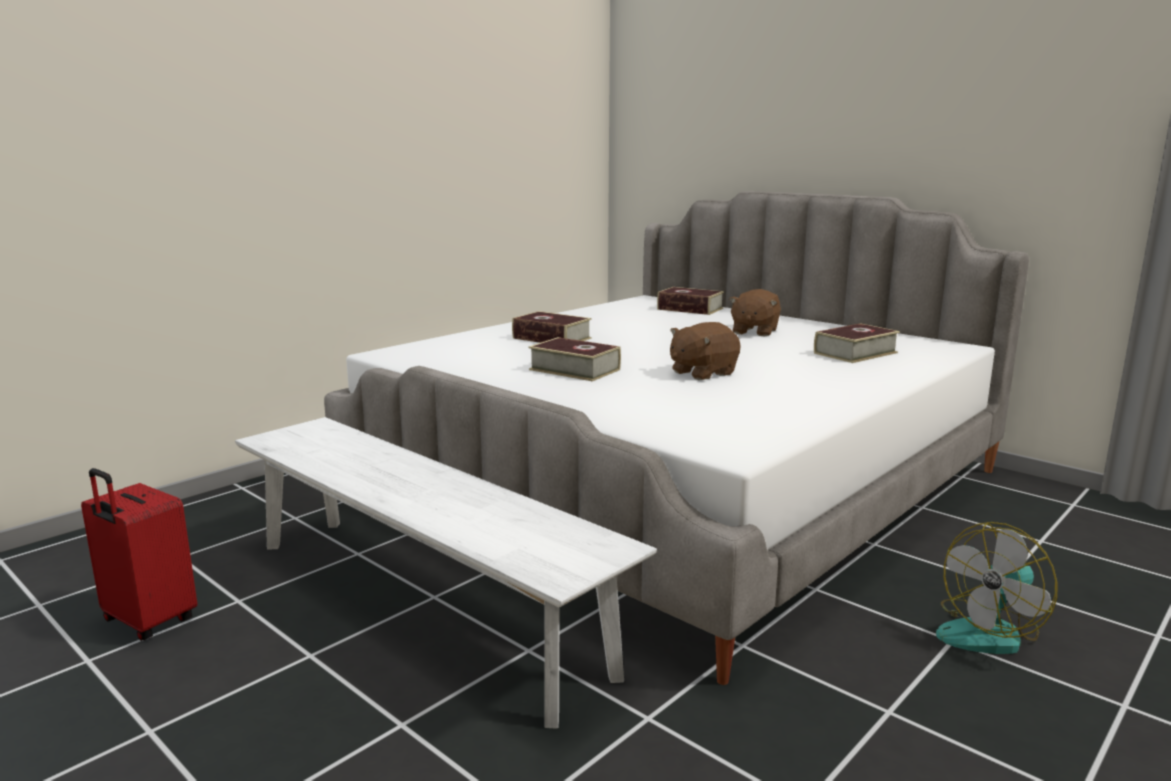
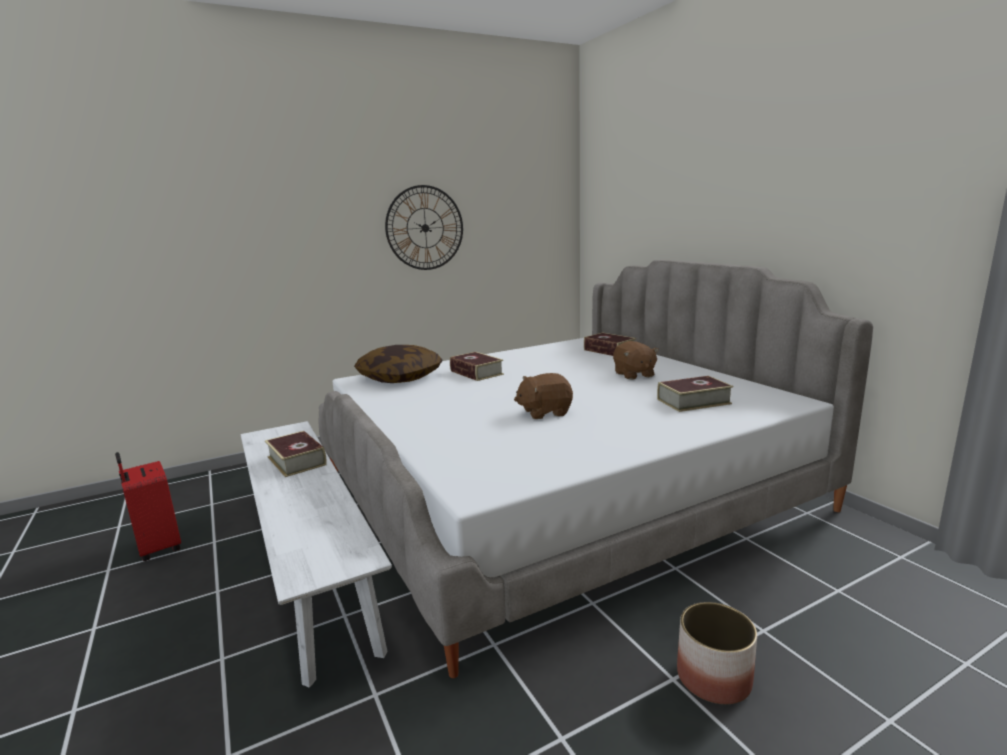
camera: 20 degrees right, 0 degrees up
(431, 140) = (425, 228): none -> wall clock
(450, 348) = (400, 377): none -> pillow
(574, 369) = (457, 402): book -> book (296, 461)
(754, 331) = (634, 375): brown plush toy -> brown plush toy turned 60 degrees counterclockwise
(989, 632) = (714, 678): fan -> planter

